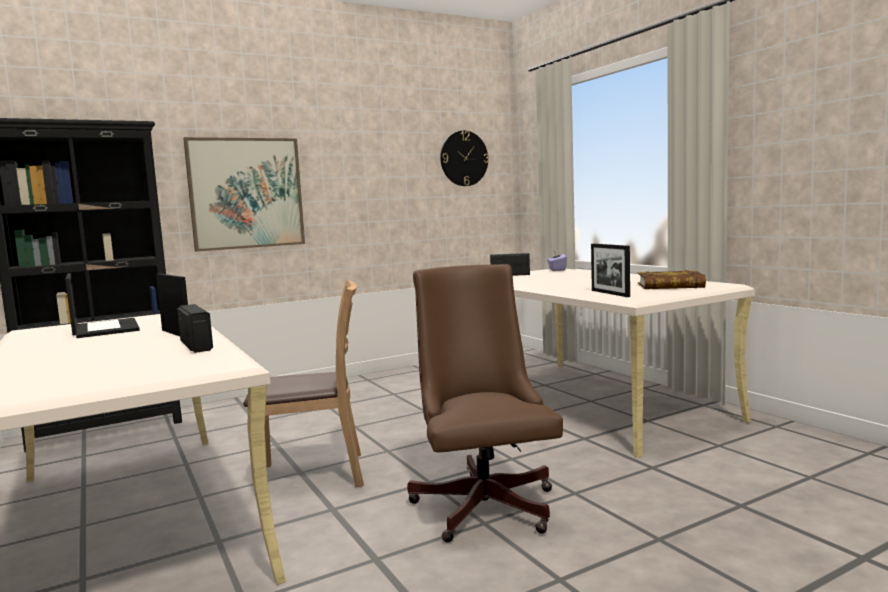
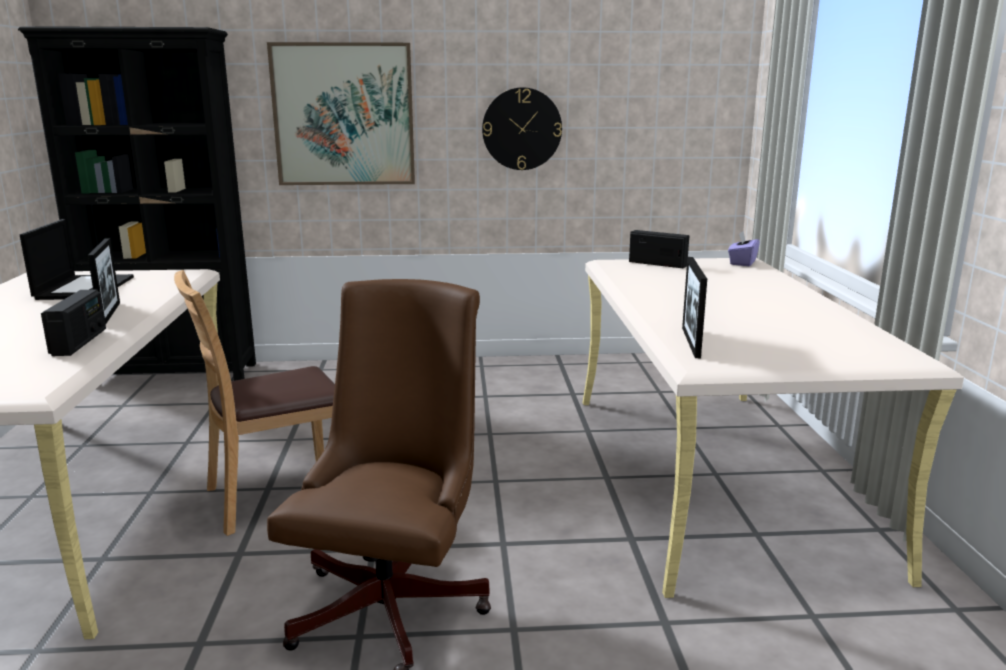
camera: 25 degrees right, 10 degrees up
(313, 475) = (275, 496): brown chair -> brown chair turned 135 degrees clockwise
(464, 158) = (664, 71): wall clock -> wall clock (522, 129)
(670, 286) = (817, 342): book -> none

